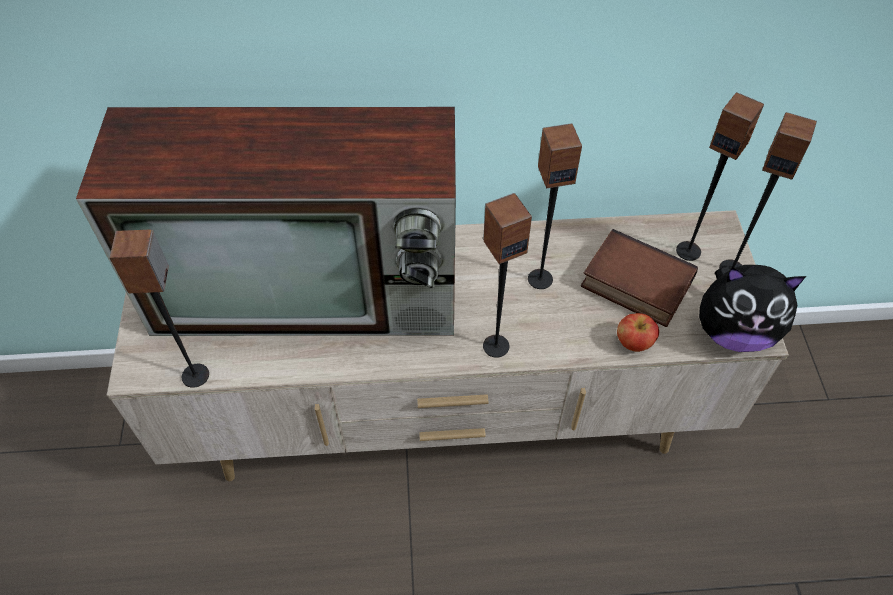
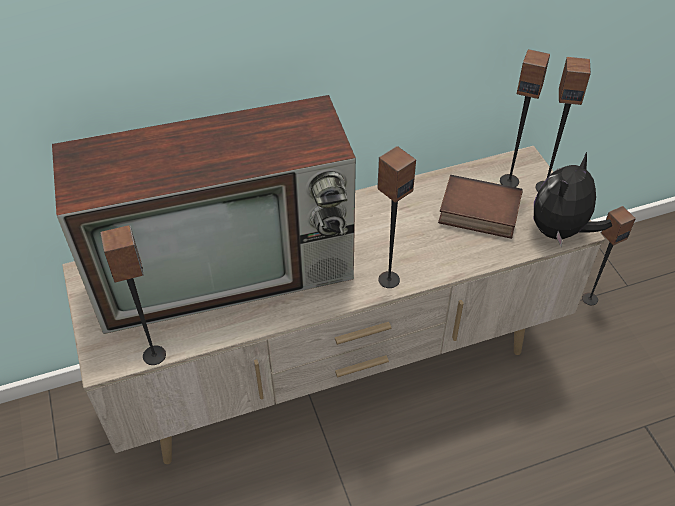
camera: 15 degrees left, 5 degrees down
(540, 278) = (405, 224): speaker -> speaker (589, 298)
(633, 342) = (491, 254): apple -> none
(733, 331) = (561, 231): plush toy -> plush toy turned 135 degrees clockwise

